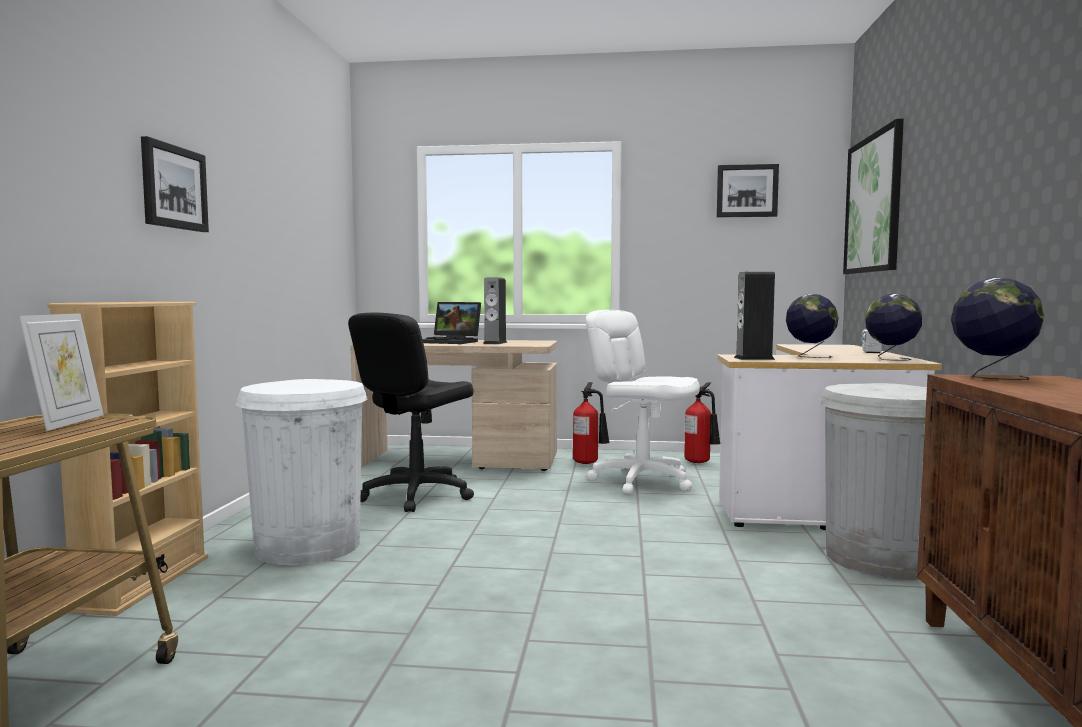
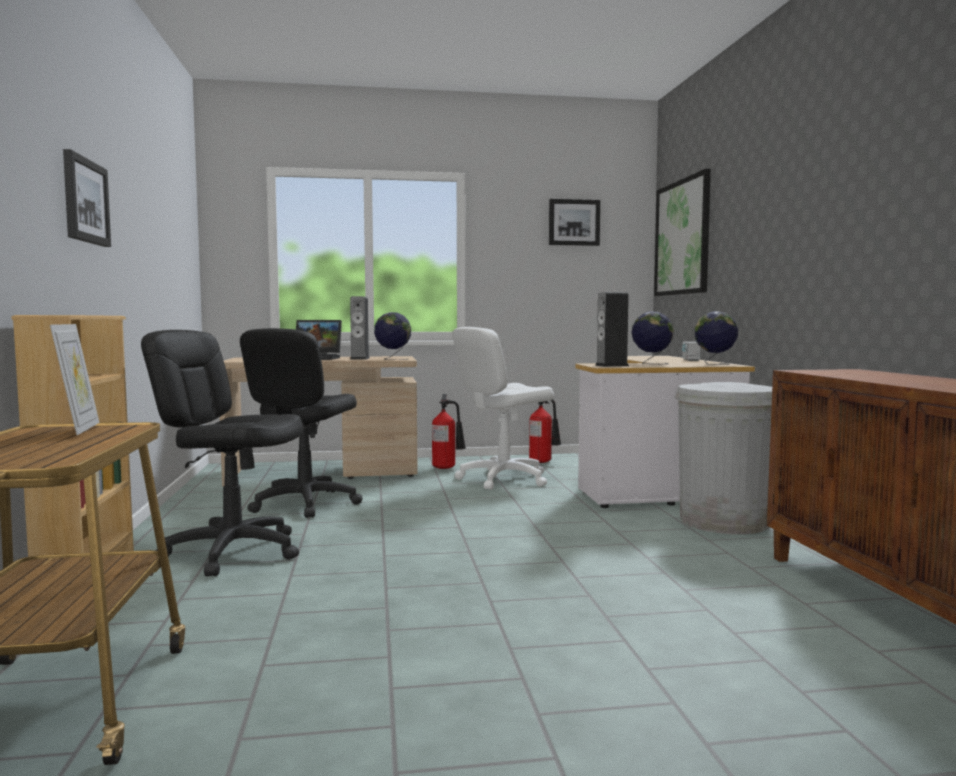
camera: 15 degrees left, 0 degrees up
(308, 546) = (233, 552): white trash can -> black office chair
(642, 480) = (503, 479): white office chair -> white office chair turned 60 degrees counterclockwise
(992, 377) = (819, 370): globe -> globe (393, 359)

